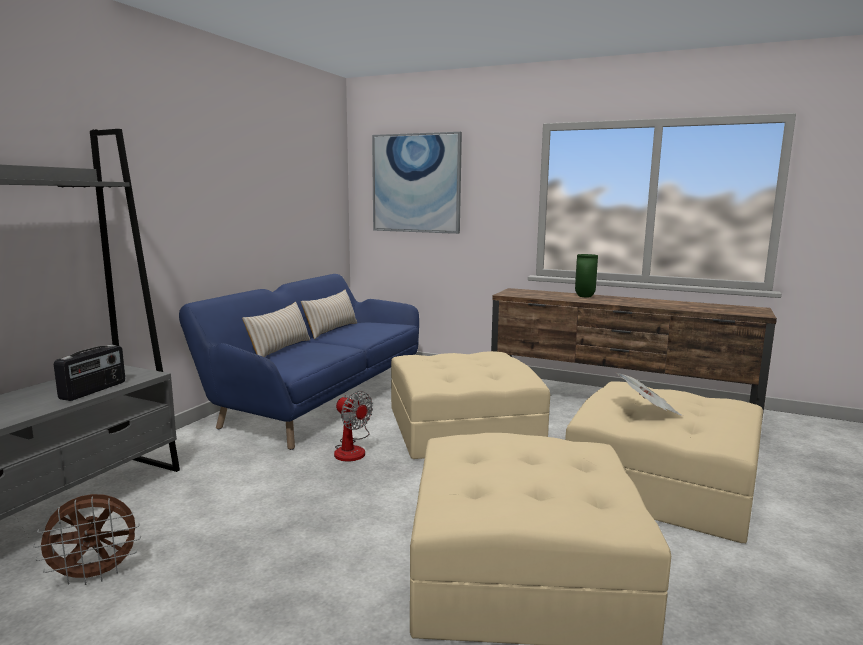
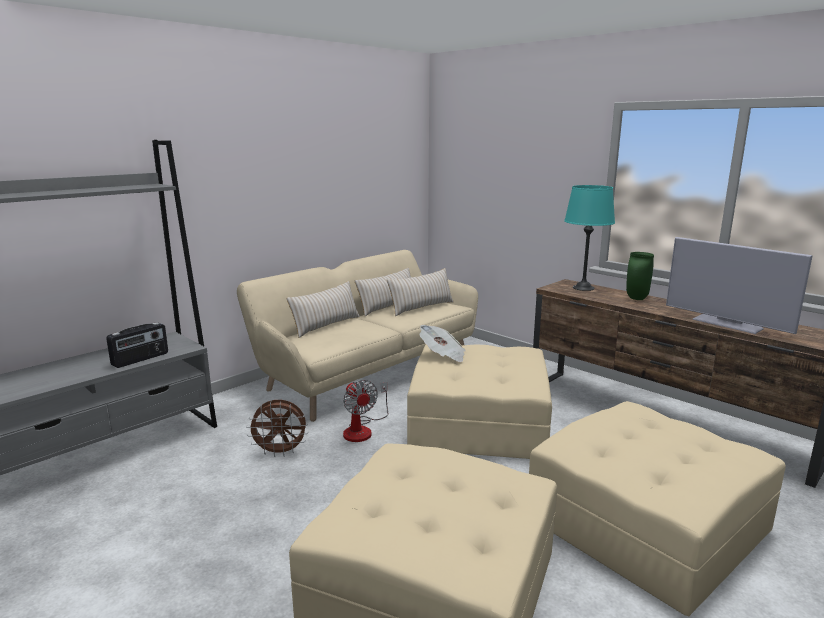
camera: 20 degrees right, 5 degrees up
(95, 575) = (111, 510): brown fan -> brown fan (280, 452)
(319, 399) = (367, 371): blue sofa -> beige sofa
(368, 328) = (421, 307): none -> beige pillow
(416, 183) = (488, 162): picture -> none
(532, 292) = (583, 288): none -> turquoise table lamp
(647, 410) = (623, 448): newspaper -> newspaper (443, 355)
(673, 307) = (727, 324): none -> television

